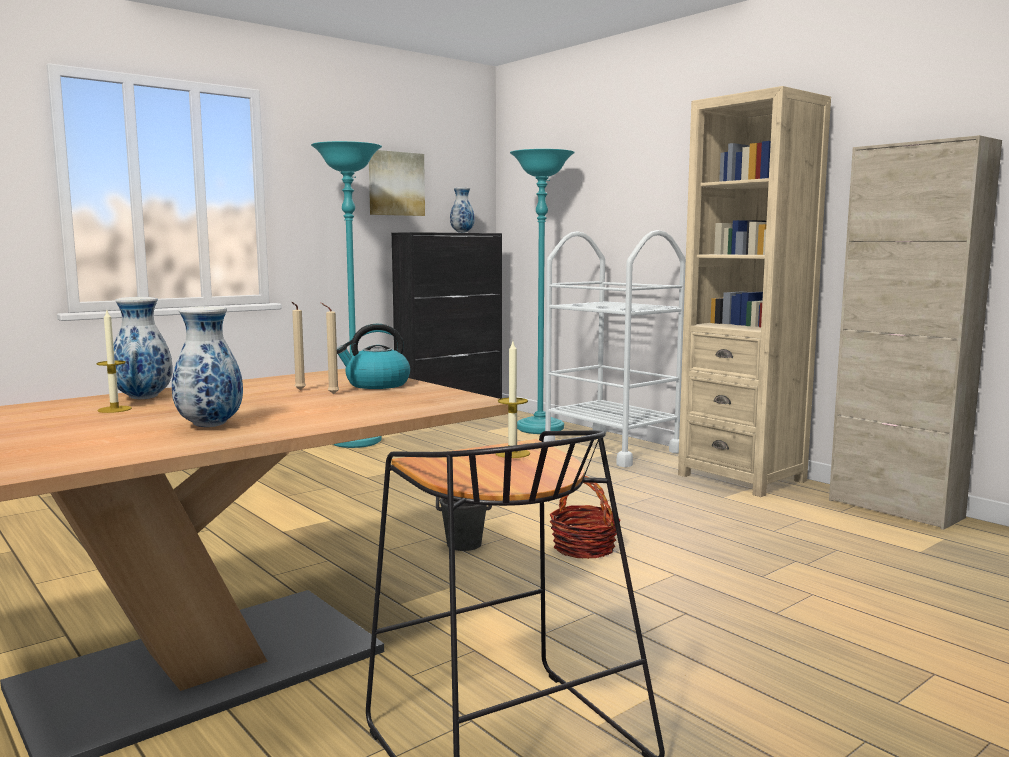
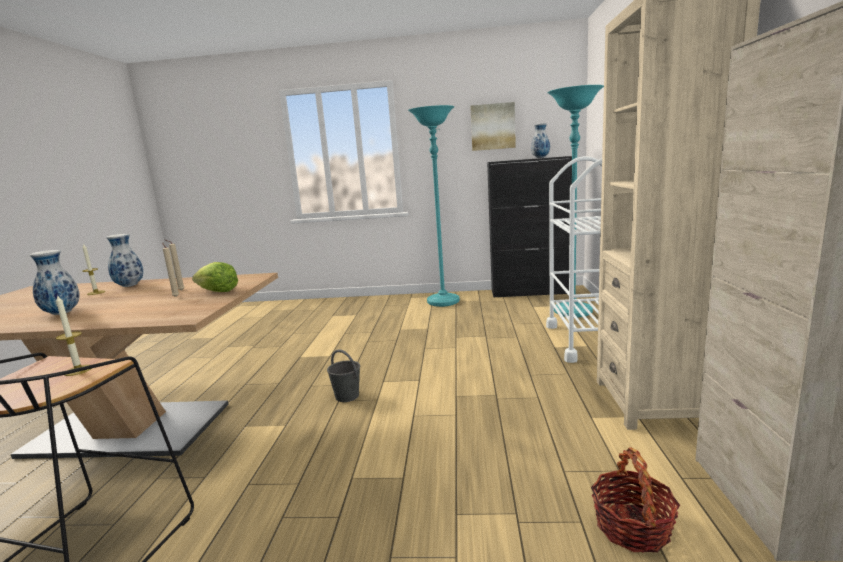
camera: 45 degrees right, 5 degrees up
(376, 385) = (217, 291): kettle -> lettuce
(584, 548) = (397, 426): basket -> basket (632, 527)

